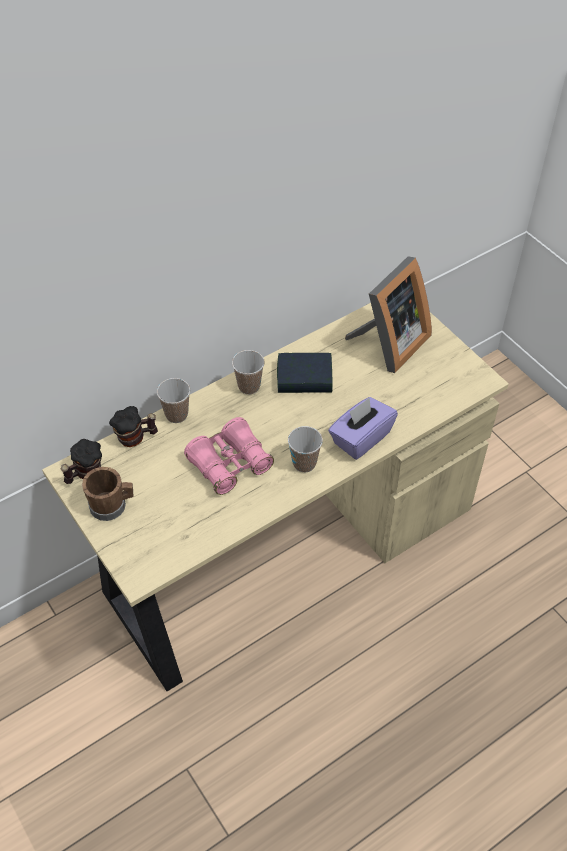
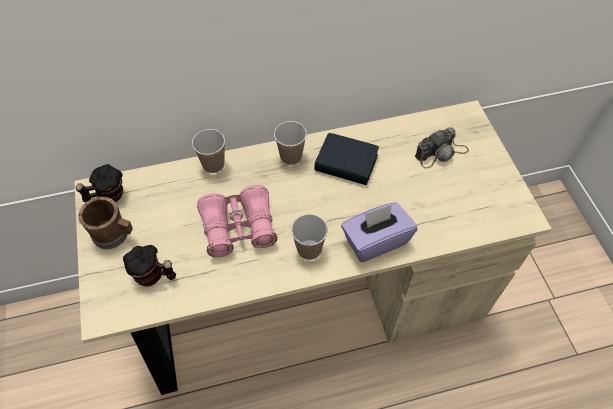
camera: 20 degrees right, 5 degrees up
(135, 438) = (167, 176): mug -> mug (154, 276)
(388, 344) = (441, 153): picture frame -> camera

